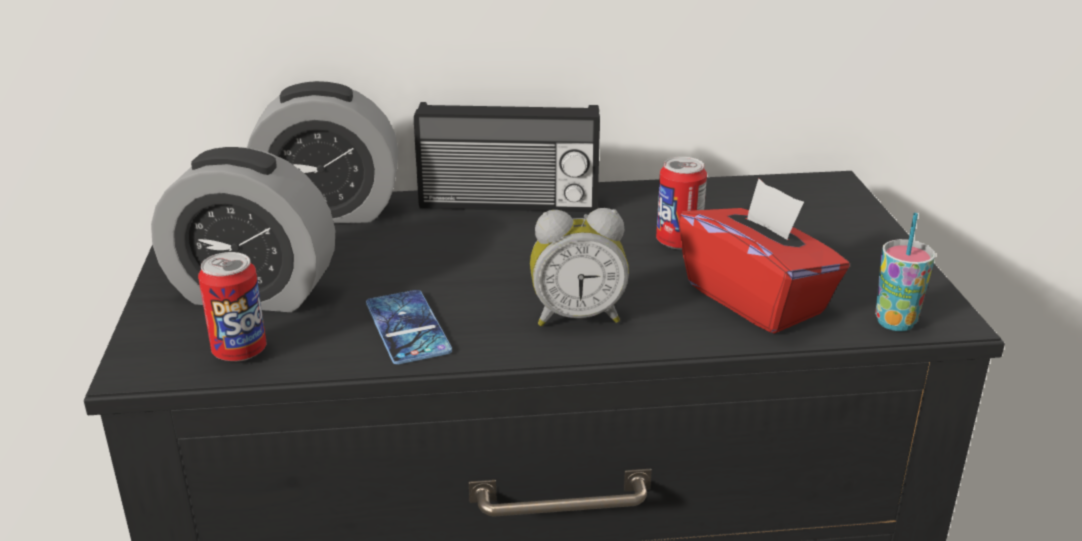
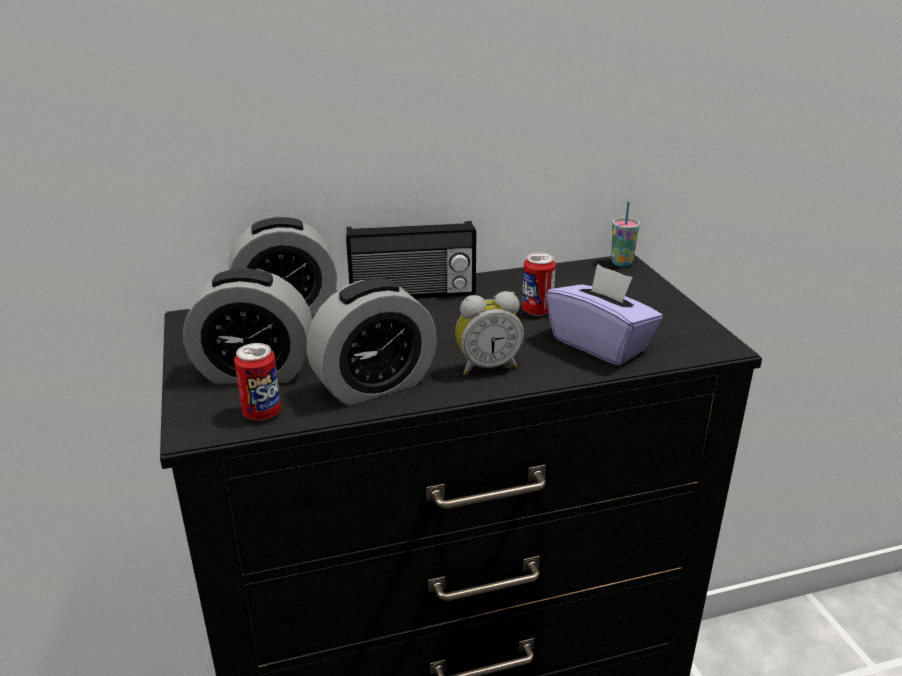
camera: 10 degrees left, 0 degrees up
(407, 327) = (374, 385): phone -> alarm clock
(756, 299) = (600, 344): red tissue box -> purple tissue box
(895, 322) = (692, 351): cup -> cup (621, 263)

